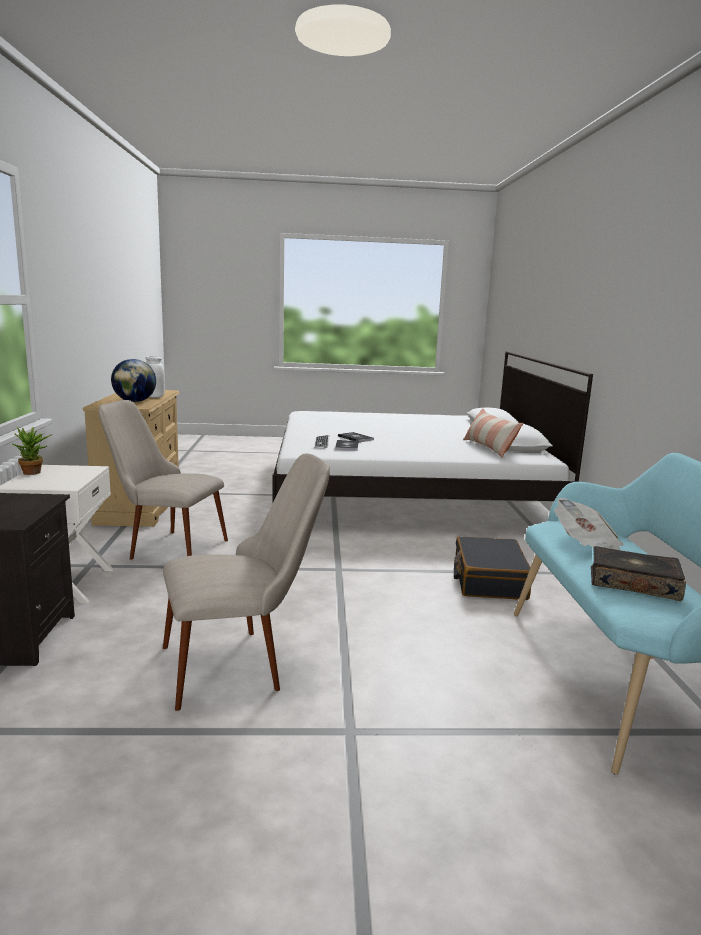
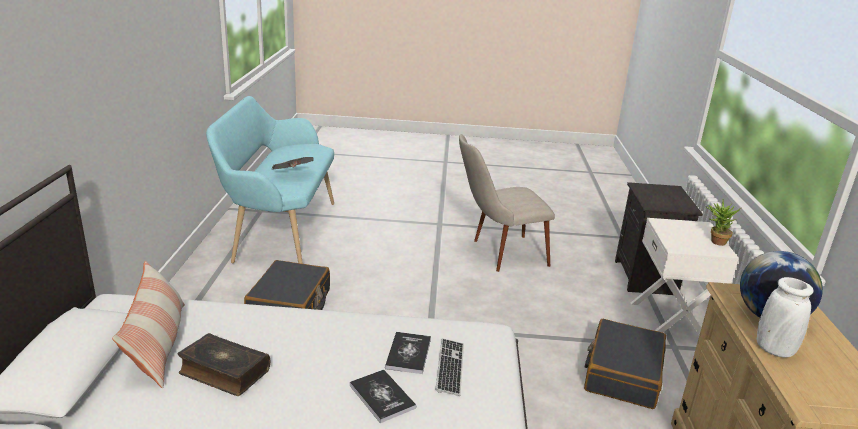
camera: 175 degrees left, 10 degrees up
(165, 547) = (622, 374): beige chair -> black suitcase
(633, 583) = (301, 156): book -> book (223, 372)

